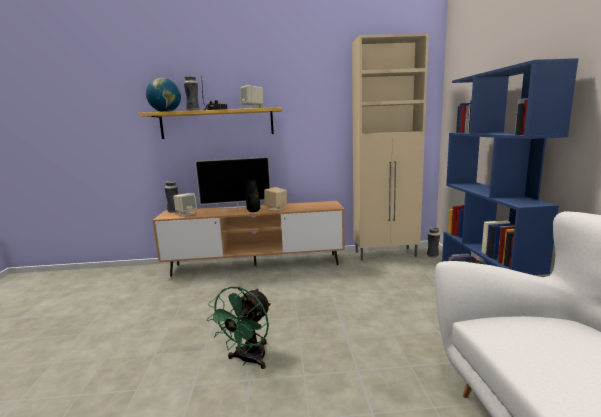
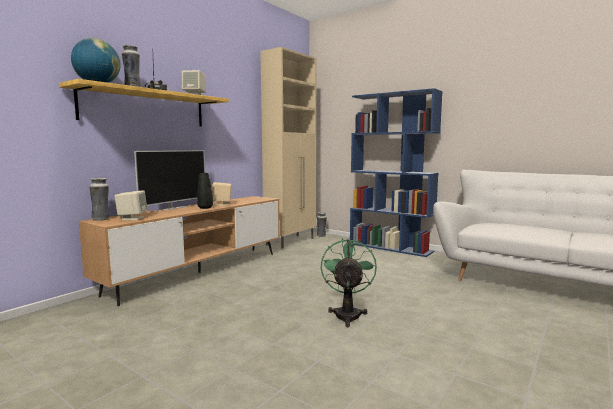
camera: 50 degrees left, 5 degrees down
(248, 360) = (347, 313): green fan -> green fan turned 150 degrees counterclockwise

